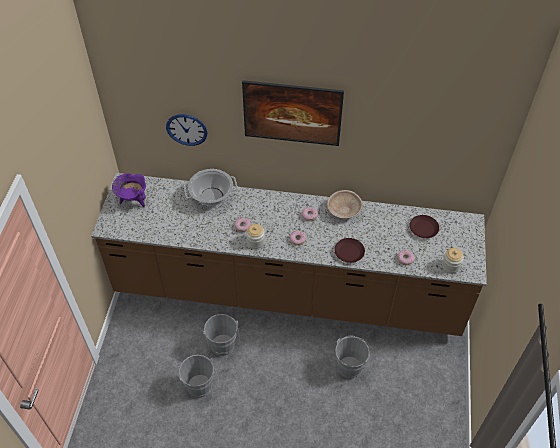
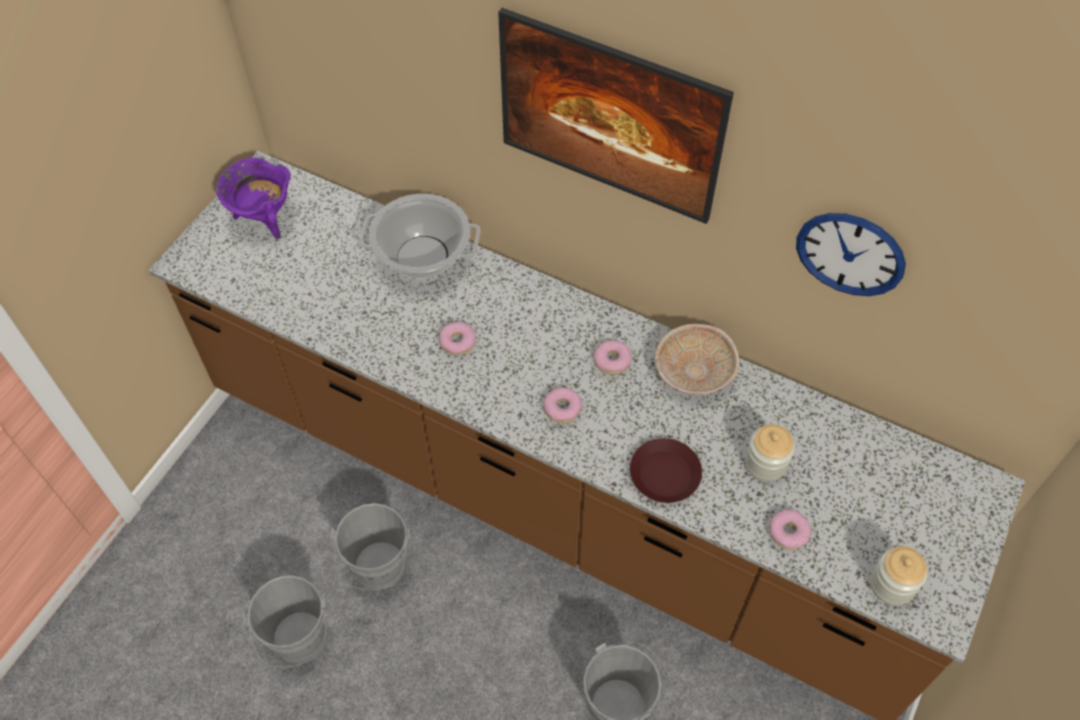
camera: 20 degrees right, 5 degrees up
(186, 129) = (388, 95): wall clock -> wall clock (850, 254)
(255, 242) = (470, 385): jar -> jar (765, 463)
(423, 229) = (862, 472): brown plate -> none

